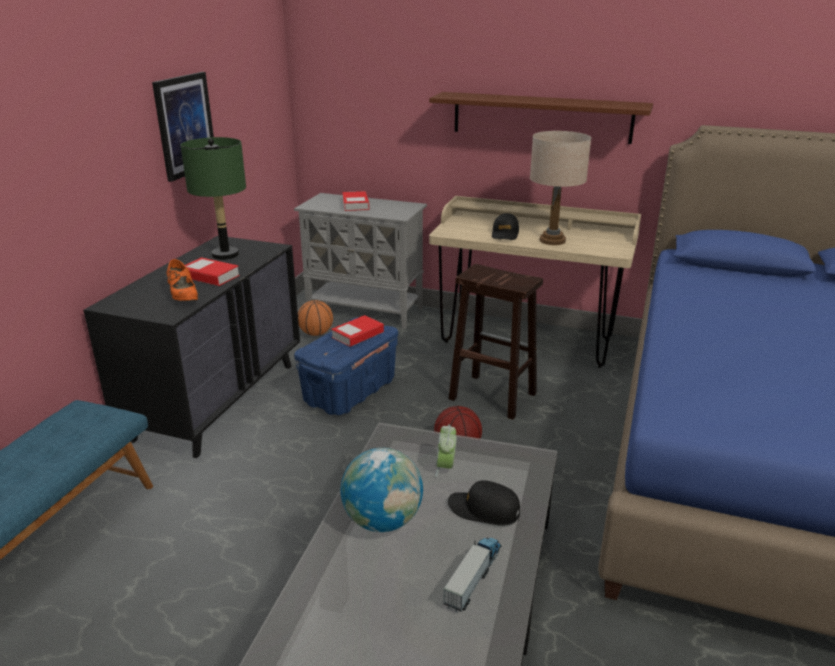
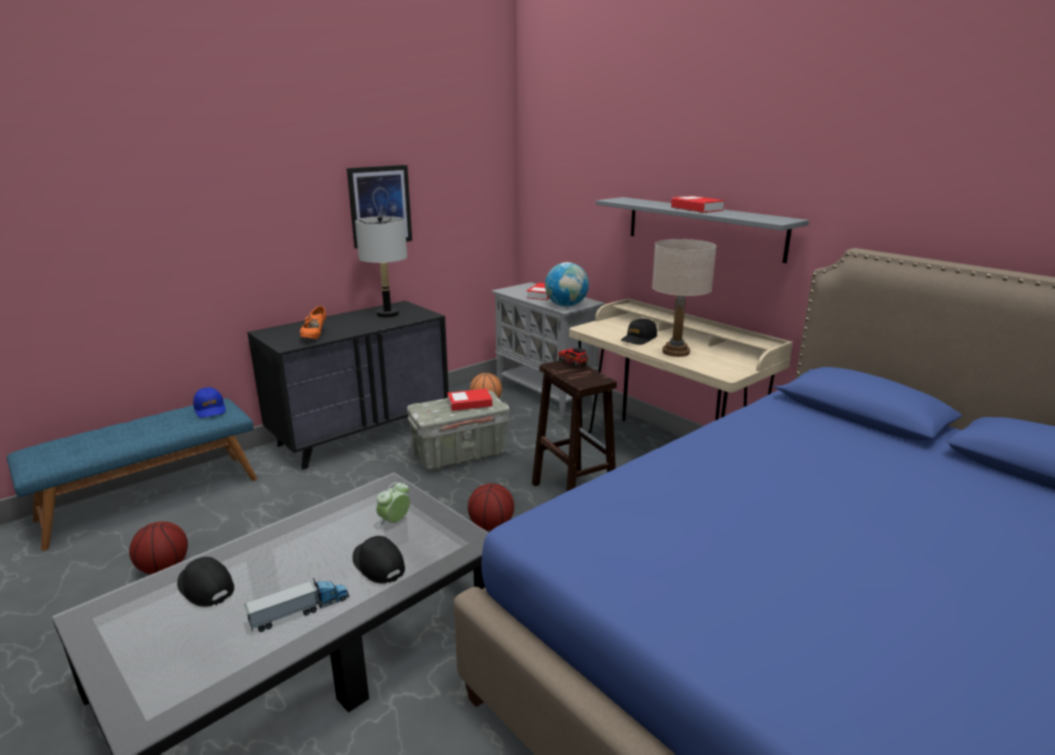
camera: 30 degrees right, 5 degrees down
(82, 417) = (210, 409): none -> blue cap
(165, 618) = (164, 568): none -> basketball
(210, 276) = (353, 326): book -> book (696, 209)
(225, 255) = (387, 314): green table lamp -> grey table lamp
(350, 391) = (460, 454): blue storage box -> grey storage box
(350, 598) = (205, 587): none -> black cap
(383, 521) = (297, 543): globe -> globe (566, 305)
(483, 270) = (572, 363): none -> toy truck
(541, 117) = (703, 227): brown shelf -> grey shelf

